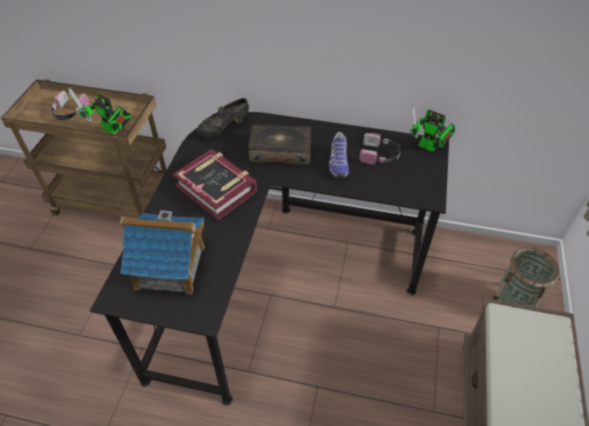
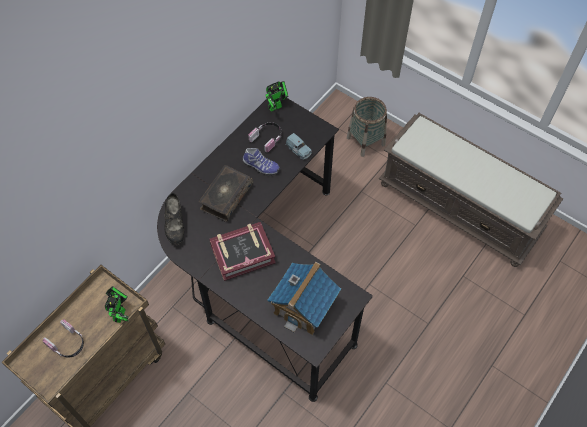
camera: 65 degrees left, 10 degrees up
(112, 131) = (120, 312): toy robot -> toy robot turned 45 degrees counterclockwise
(384, 187) = (299, 150): none -> blue toy car

